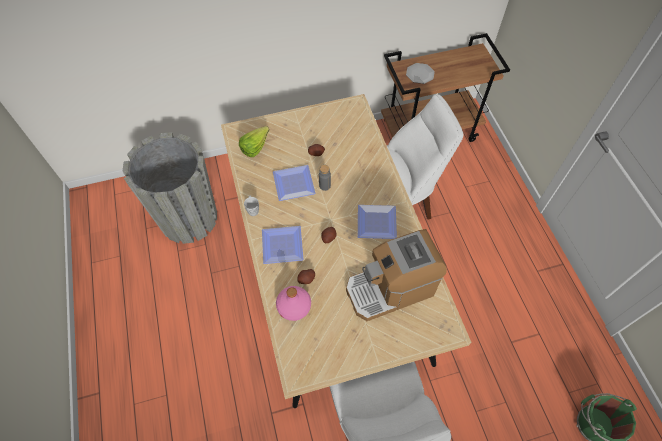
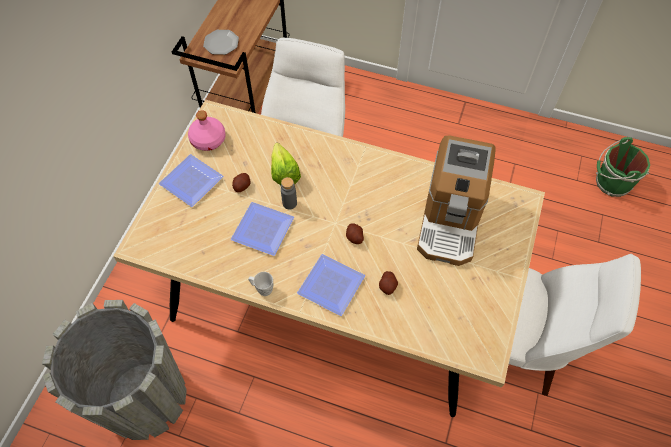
camera: 55 degrees left, 0 degrees up
(257, 146) = (181, 235): lettuce -> lettuce (284, 170)
(293, 306) = (410, 317): pink bottle -> pink bottle (208, 140)
(378, 221) = (370, 184): plate -> plate (191, 180)

